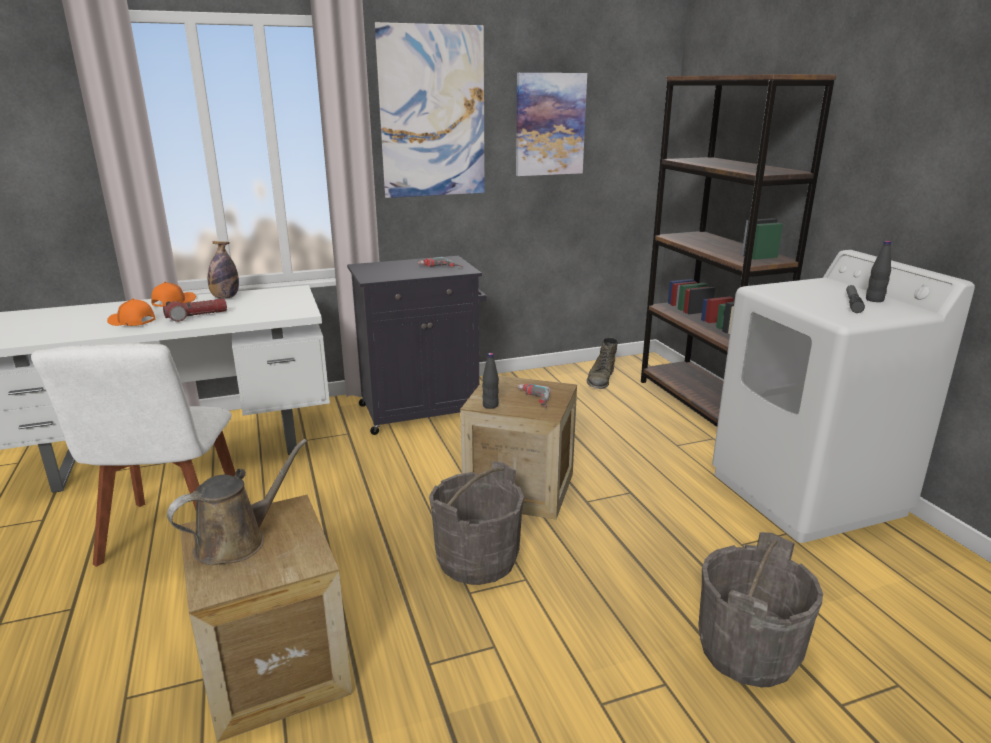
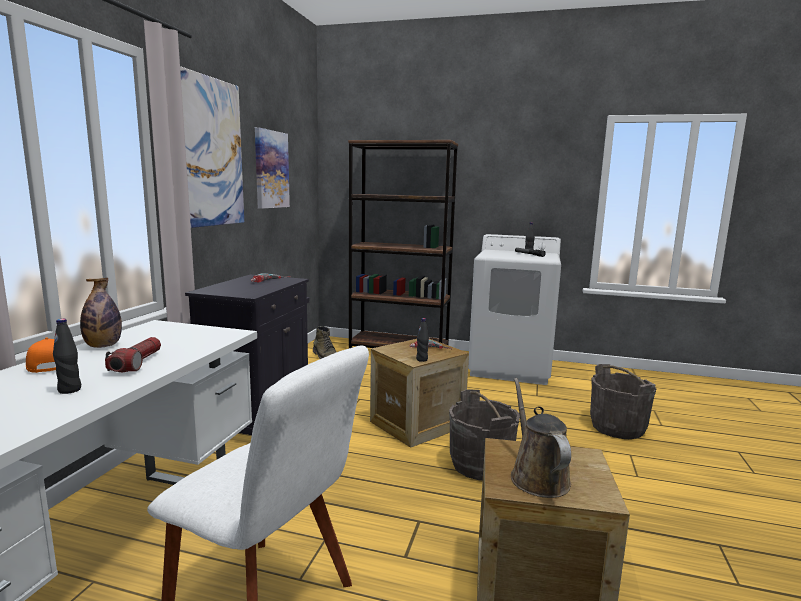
camera: 55 degrees left, 10 degrees down
(132, 322) = (70, 390): orange cap -> black bottle

